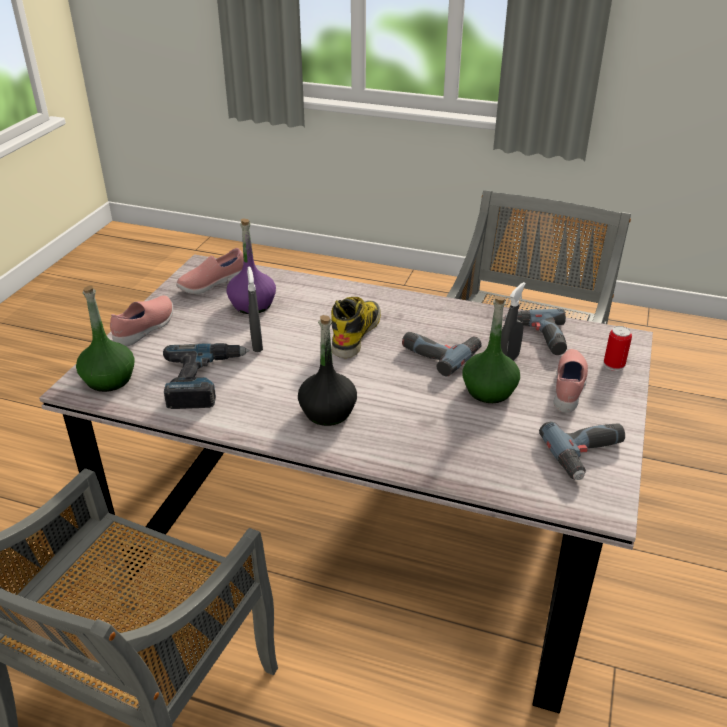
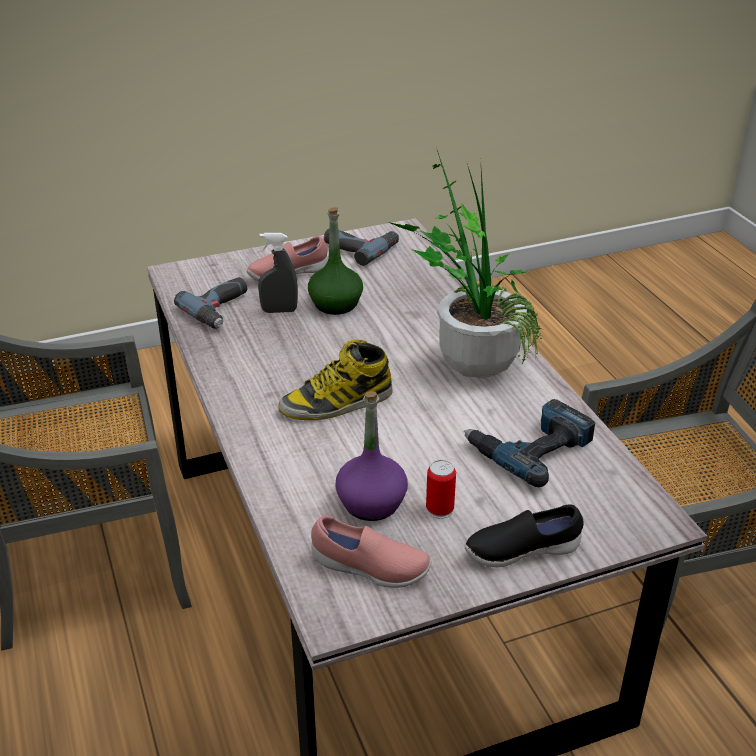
camera: 130 degrees left, 0 degrees up
(109, 379) = (619, 508): green bottle -> none
(146, 329) = (521, 551): pink shoe -> black shoe
(256, 344) = (436, 452): grey spray bottle -> none
(328, 412) = (468, 359): black bottle -> potted plant
(440, 352) = (309, 345): power drill -> none
(614, 365) = (227, 267): can -> can (439, 509)

